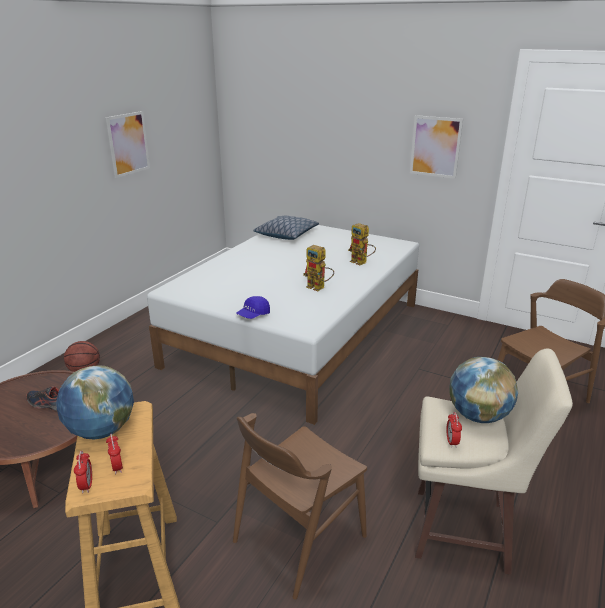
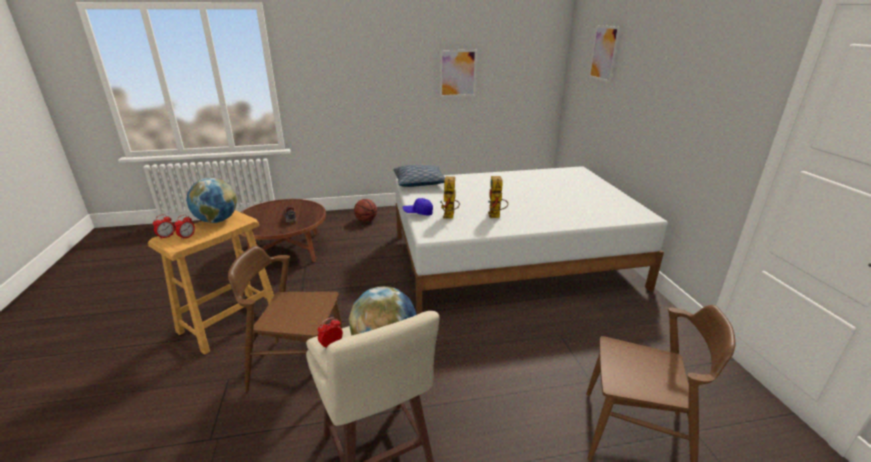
camera: 50 degrees right, 0 degrees up
(286, 234) = (556, 176): pillow -> pillow (419, 182)
(361, 262) = (570, 214): toy robot -> toy robot (450, 217)
(435, 147) = (708, 114): picture -> picture (604, 53)

